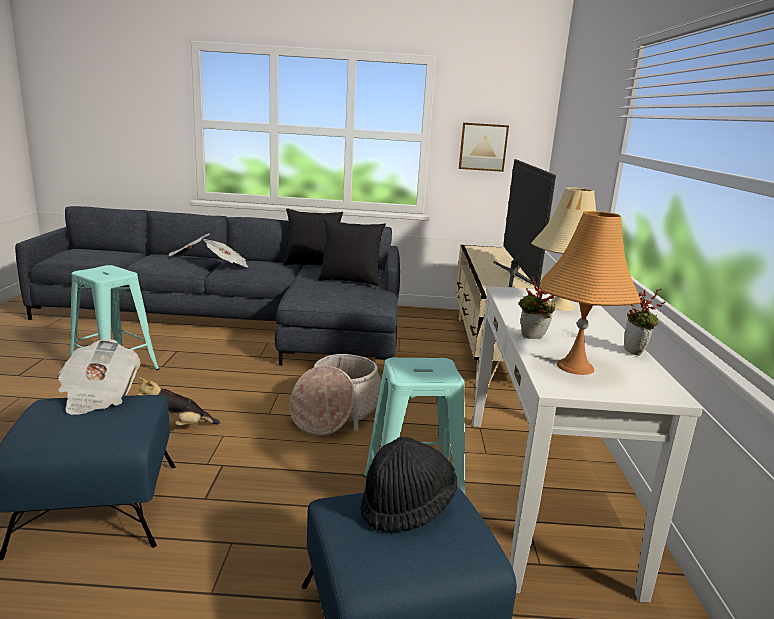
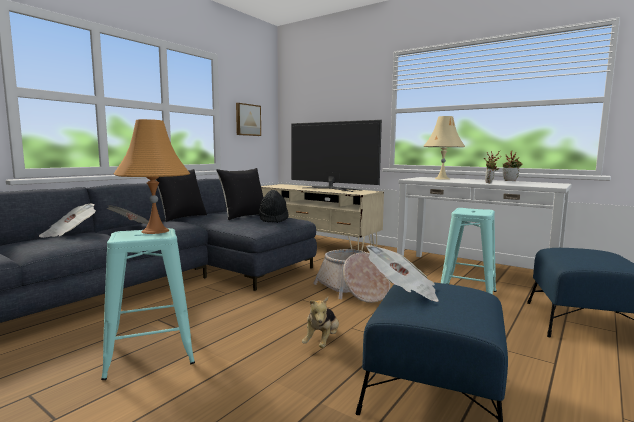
camera: 55 degrees left, 10 degrees down
(407, 506) = (578, 253): black hat -> black hat (273, 219)
(575, 367) = (530, 184): orange table lamp -> orange table lamp (155, 231)

